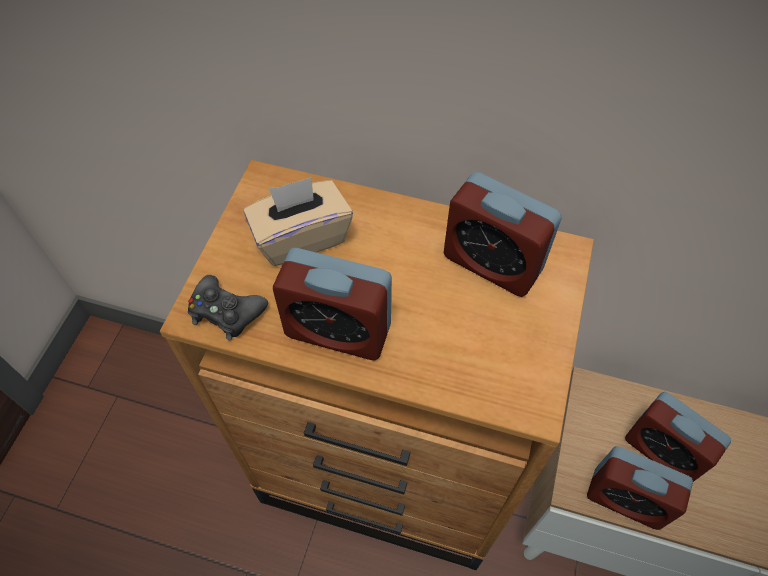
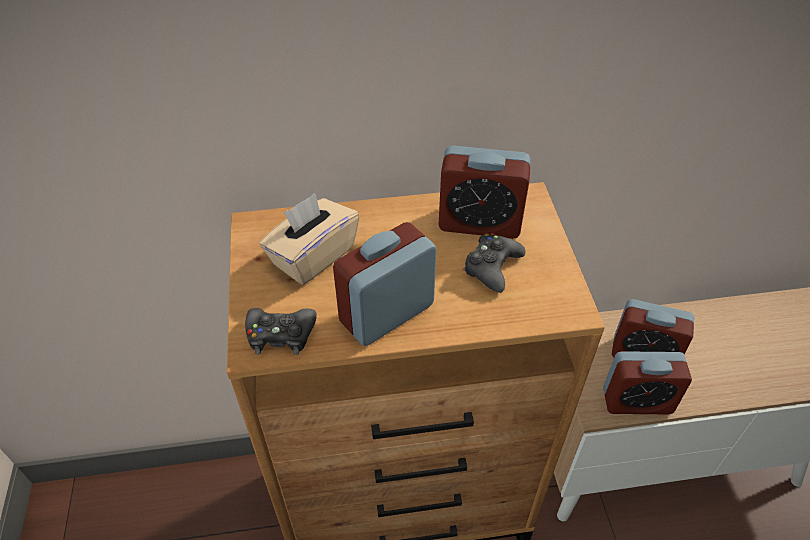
camera: 25 degrees left, 10 degrees down
(338, 330) = (387, 313): alarm clock -> alarm clock turned 150 degrees clockwise
(475, 321) = (492, 267): none -> black game controller

